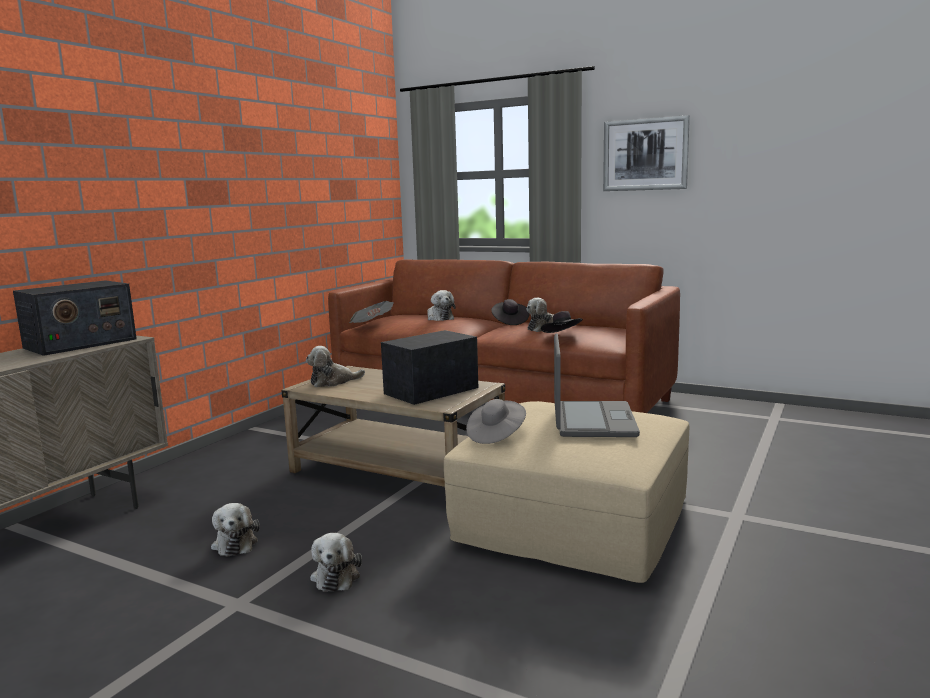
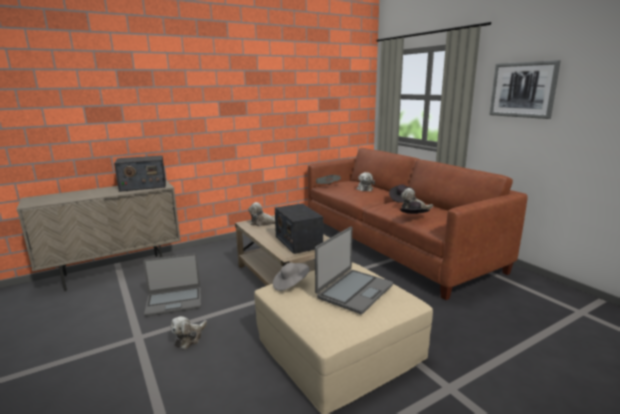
camera: 30 degrees right, 5 degrees up
(235, 543) = (174, 301): plush toy -> laptop
(431, 390) = (298, 241): radio -> radio turned 105 degrees counterclockwise

